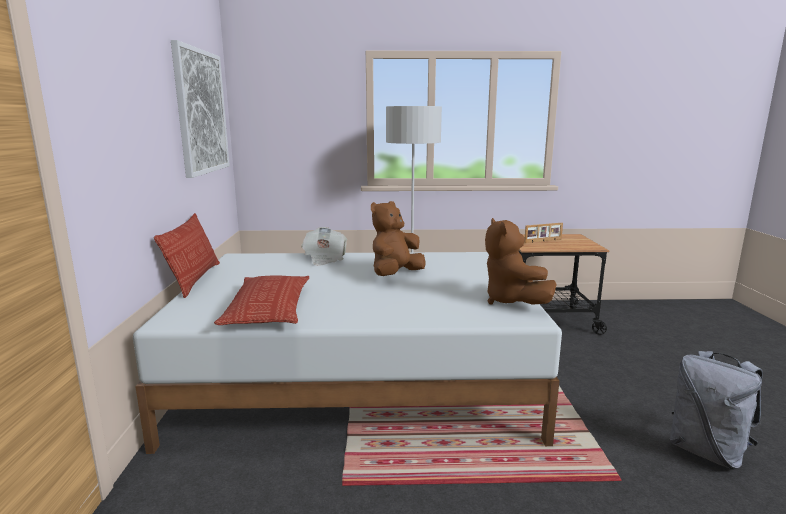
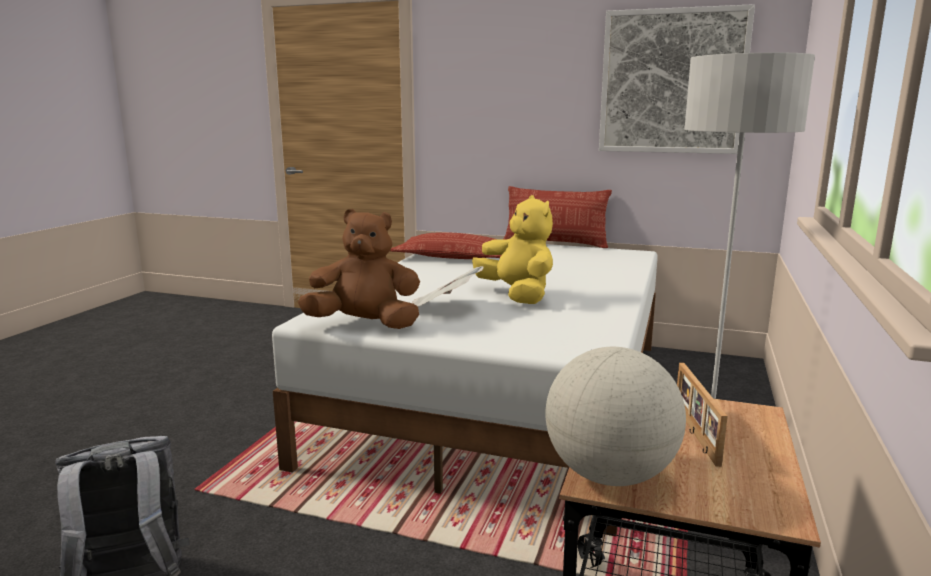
camera: 110 degrees right, 0 degrees up
(324, 258) = (612, 277): newspaper -> newspaper (444, 307)
(395, 275) = (517, 295): brown plush toy -> yellow plush toy
(588, 246) = (610, 475): none -> globe

